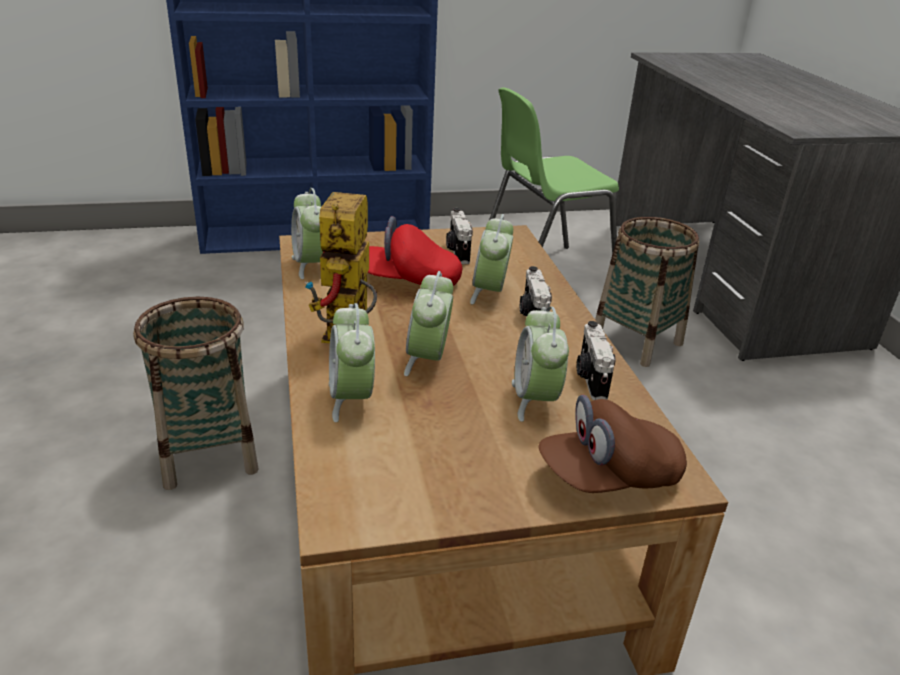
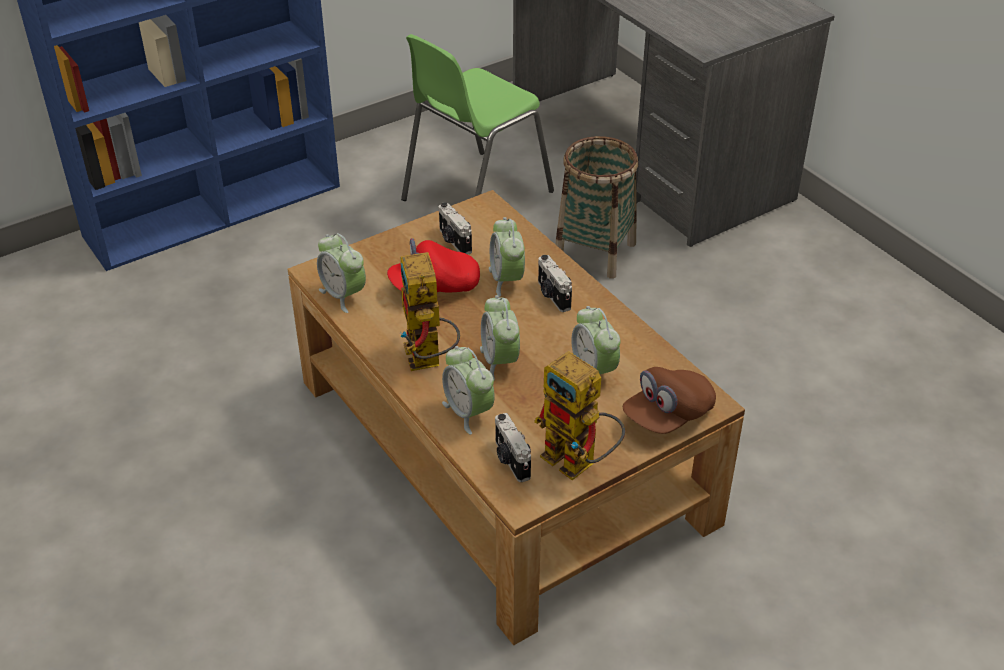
camera: 20 degrees left, 10 degrees up
(208, 454) = (290, 482): basket -> none
(449, 497) = (579, 463): none -> toy robot
(590, 378) = (622, 341): camera -> camera (510, 460)

